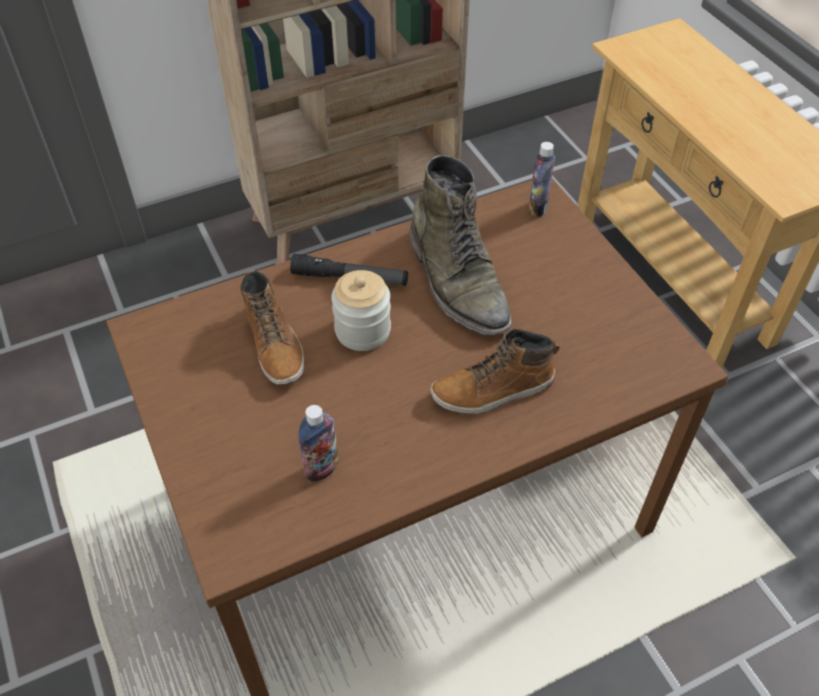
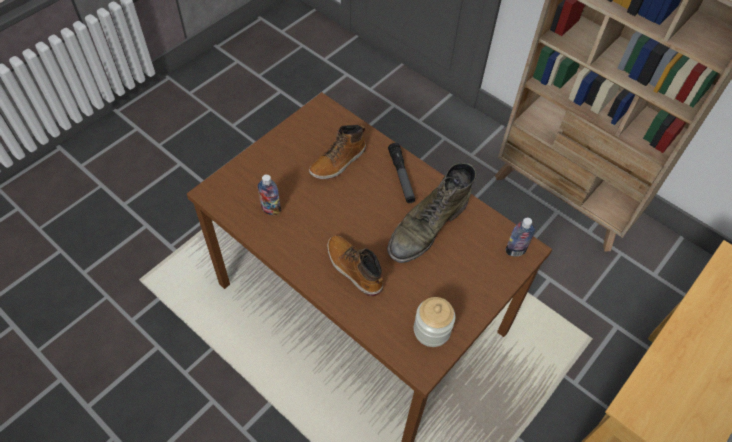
camera: 65 degrees right, 5 degrees up
(363, 330) = (366, 195): jar -> jar (431, 330)

